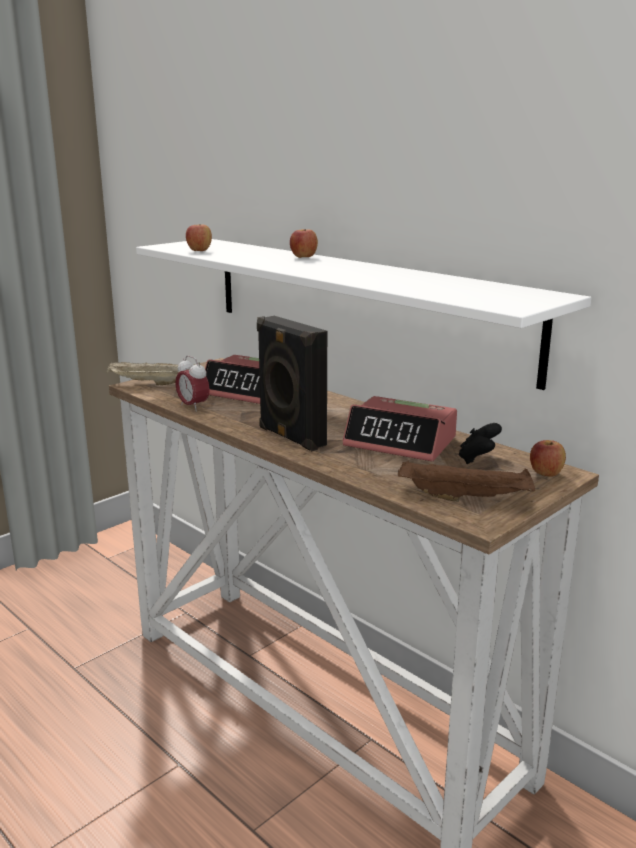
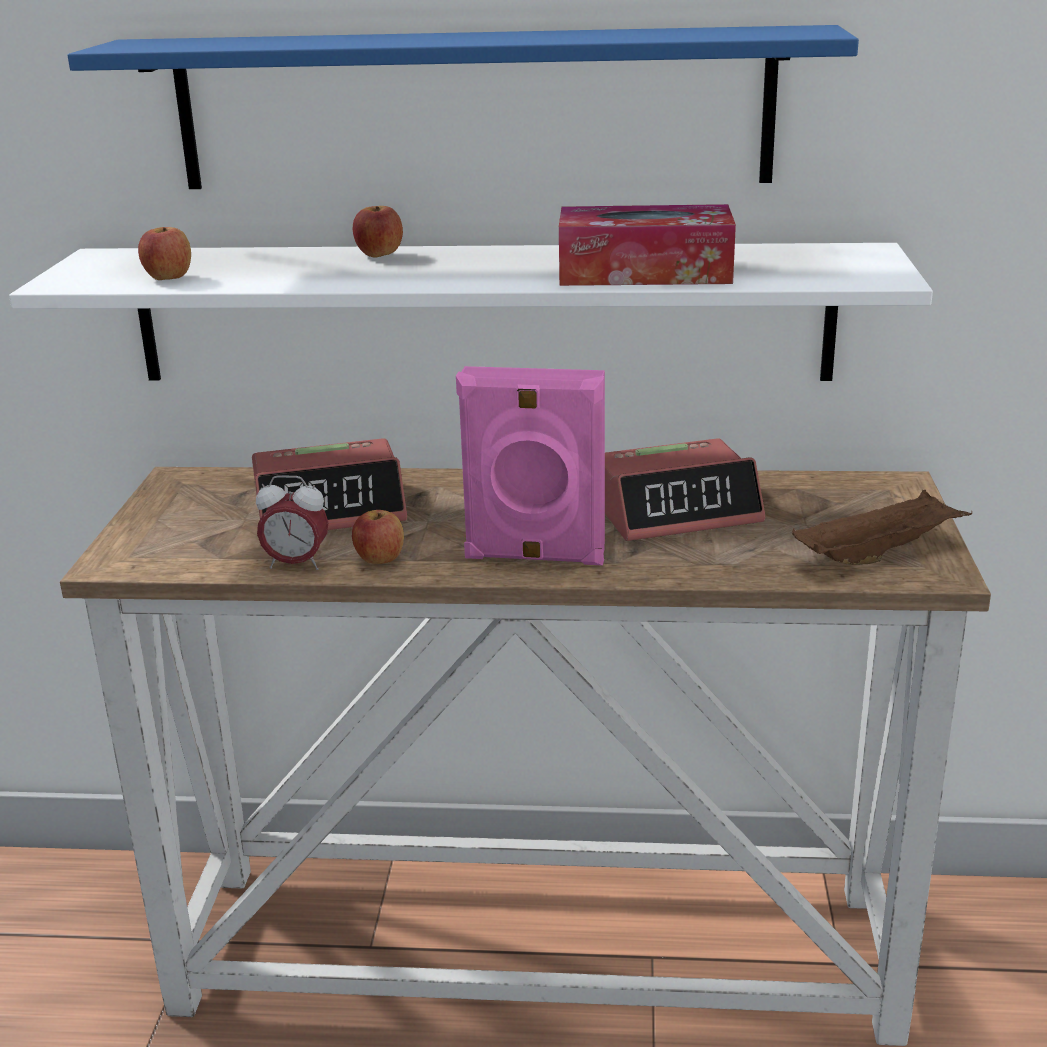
camera: 40 degrees left, 5 degrees up
(152, 384) = (139, 551): beige tray -> none
(290, 437) = (534, 557): black speaker -> pink speaker
(362, 179) = (472, 110): none -> blue shelf
(392, 282) = (644, 273): none -> tissue box
(478, 459) = (795, 499): black game controller -> none
(545, 474) = (888, 491): apple -> apple (379, 560)

